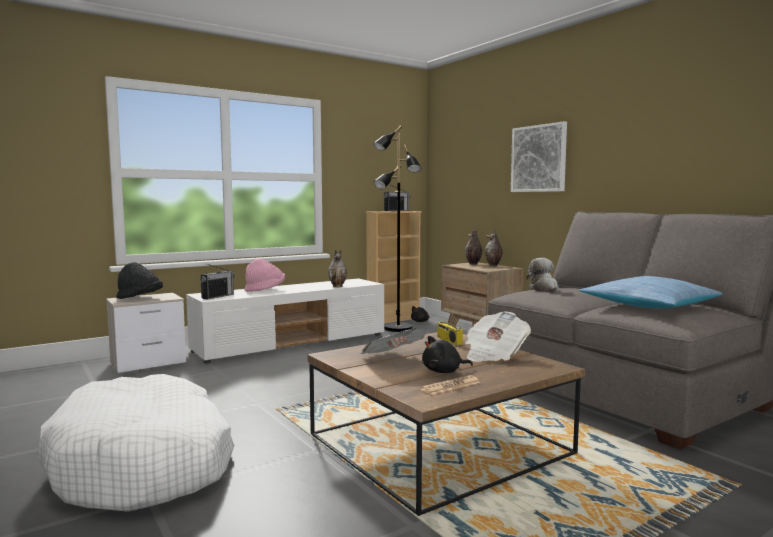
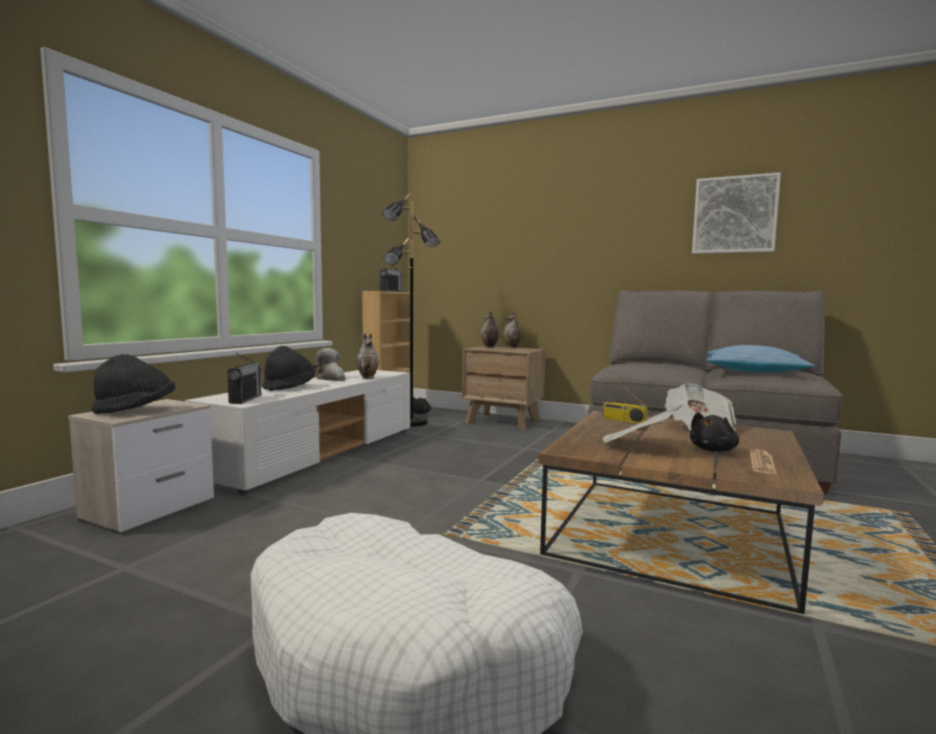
camera: 30 degrees left, 0 degrees up
(265, 290) = (289, 387): pink hat -> black hat
(539, 158) = (560, 239): picture -> picture (734, 215)
(544, 290) = (629, 365): plush toy -> plush toy (331, 378)

